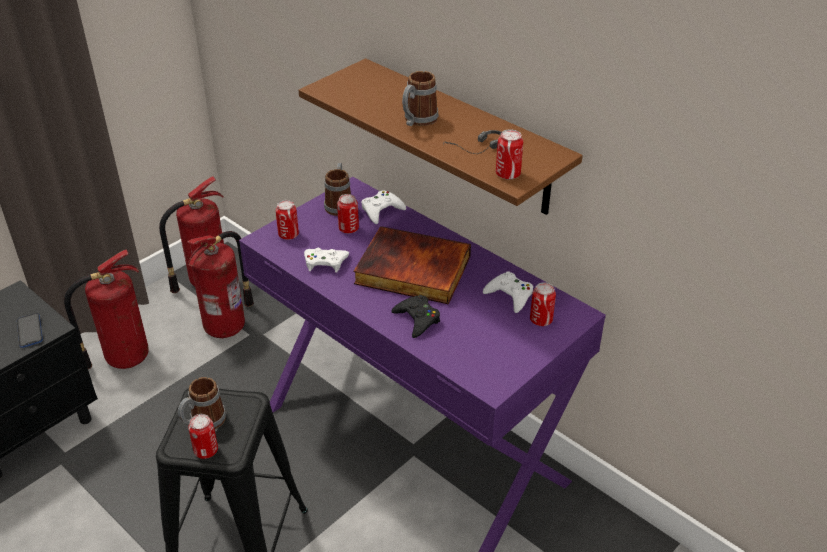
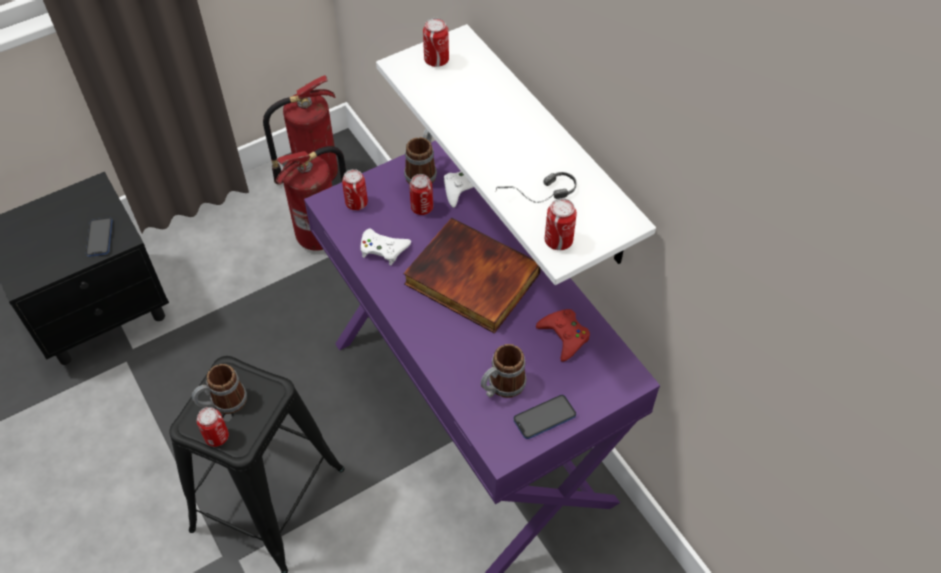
camera: 15 degrees right, 15 degrees up
(124, 358) = (211, 252): fire extinguisher -> none
(417, 121) = (488, 137): mug -> mug (501, 387)
(417, 319) = (455, 346): black game controller -> none
(464, 137) = (551, 149): brown shelf -> white shelf
(510, 295) = (564, 336): white game controller -> red game controller
(518, 355) = (544, 417): none -> phone
(541, 320) = (586, 377): can -> can (436, 60)

